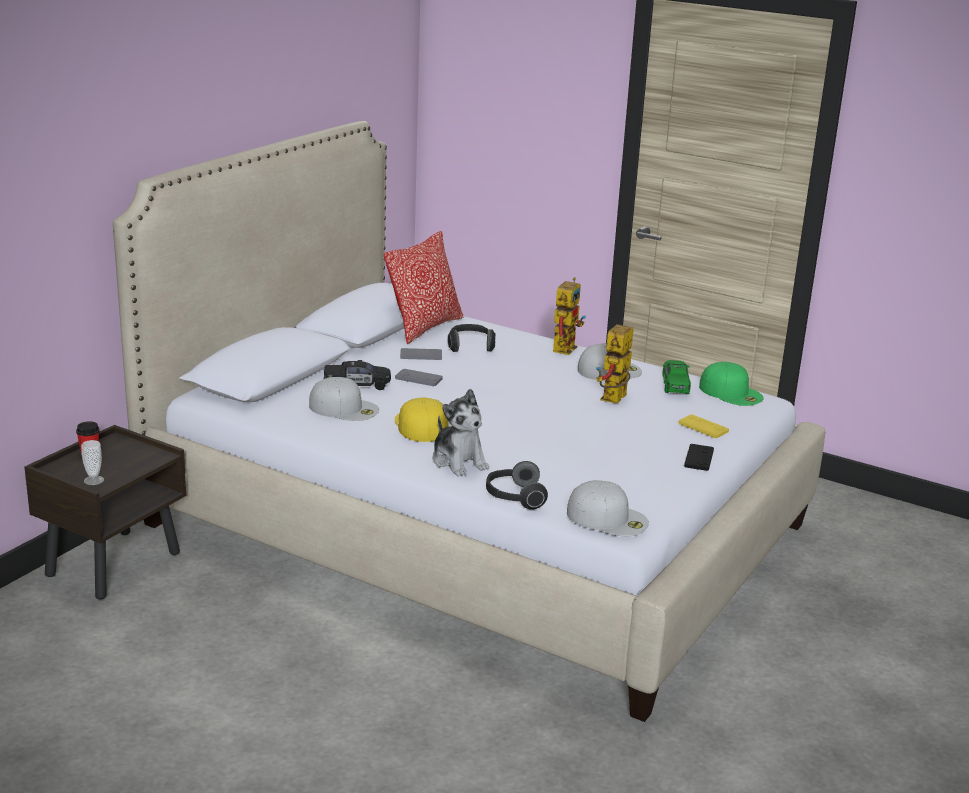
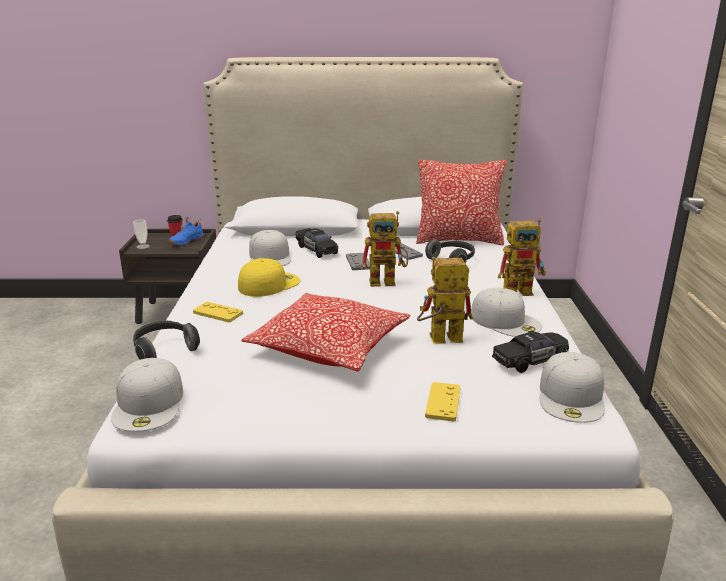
camera: 60 degrees right, 0 degrees up
(119, 452) = (186, 241): none -> blue shoe
(459, 461) = (218, 313): plush toy -> yellow game controller
(481, 381) = (388, 281): none -> toy robot
(583, 437) = (329, 348): none -> pillow
(675, 385) = (530, 360): green toy car -> black toy car
(699, 458) = (357, 420): black game controller -> none
(731, 392) = (572, 396): green cap -> white cap

